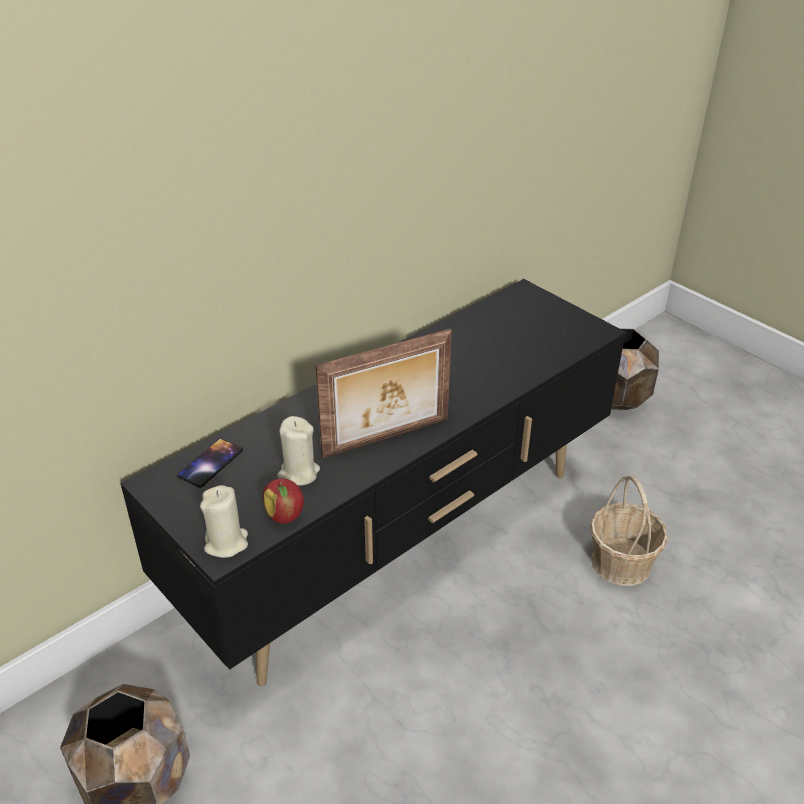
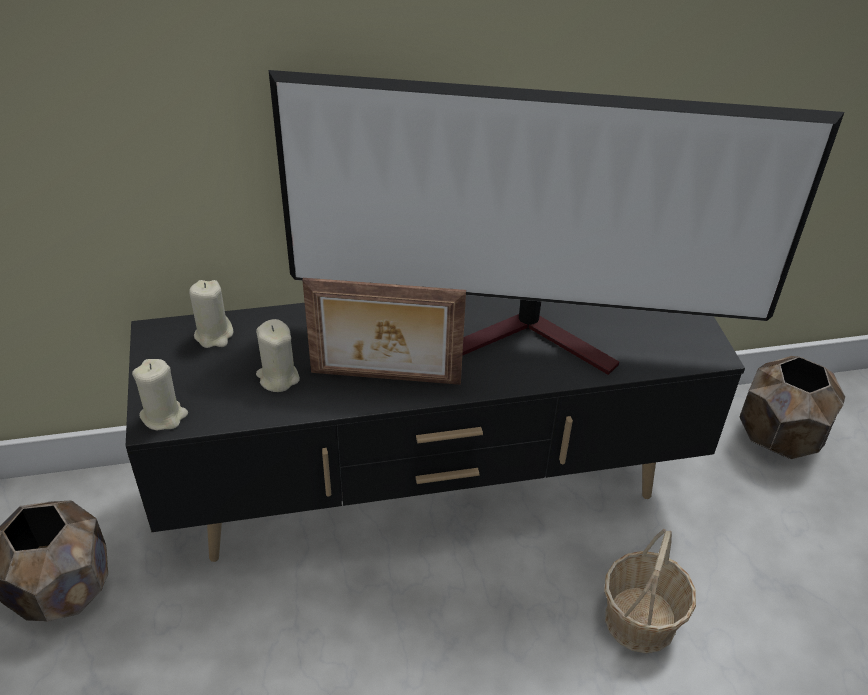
camera: 30 degrees right, 5 degrees up
(210, 463) = (214, 335): phone -> beige candle
(285, 516) = (231, 414): apple -> none
(471, 368) = (533, 340): none -> television

